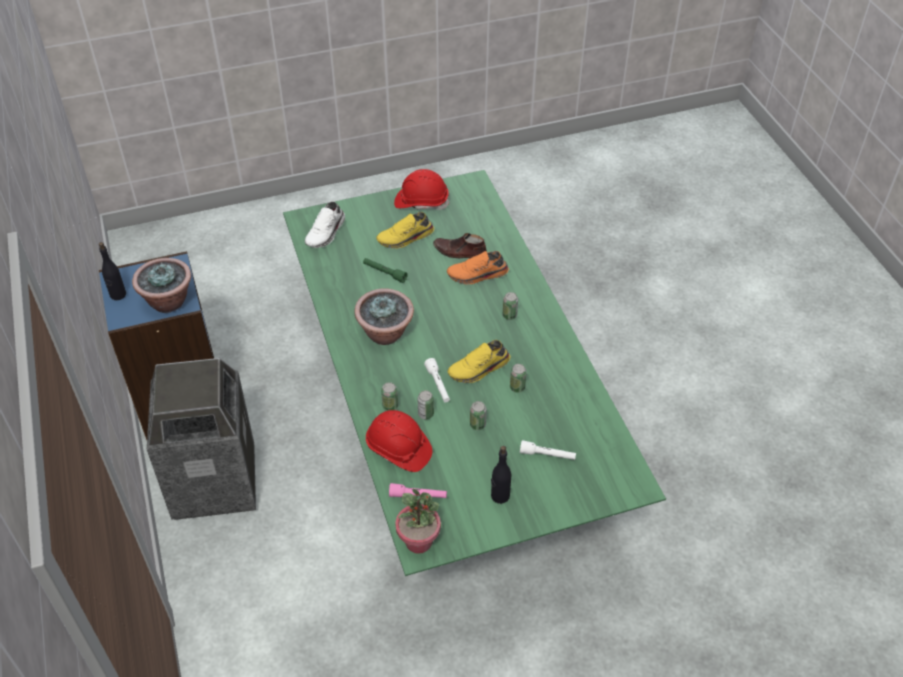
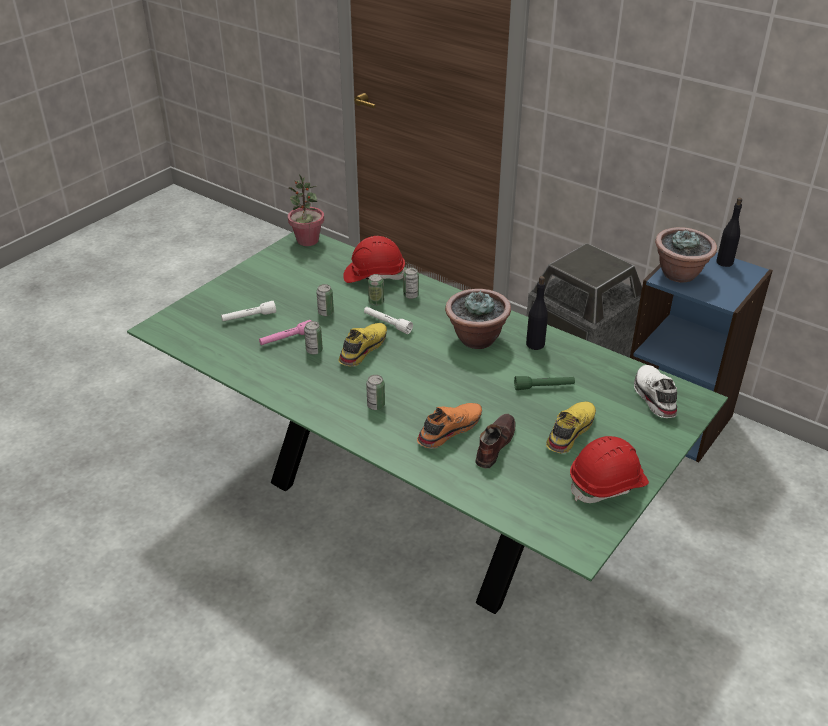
camera: 145 degrees right, 10 degrees down
(418, 496) = (332, 259): pink flashlight -> pink flashlight (286, 339)
(459, 252) = (494, 445): brown shoe -> brown shoe turned 45 degrees counterclockwise
(500, 496) = (269, 281): black bottle -> black bottle (535, 344)

